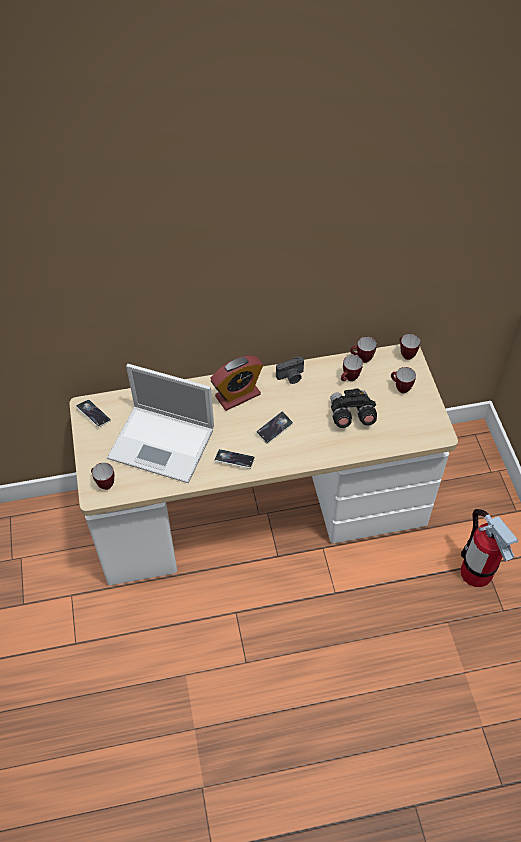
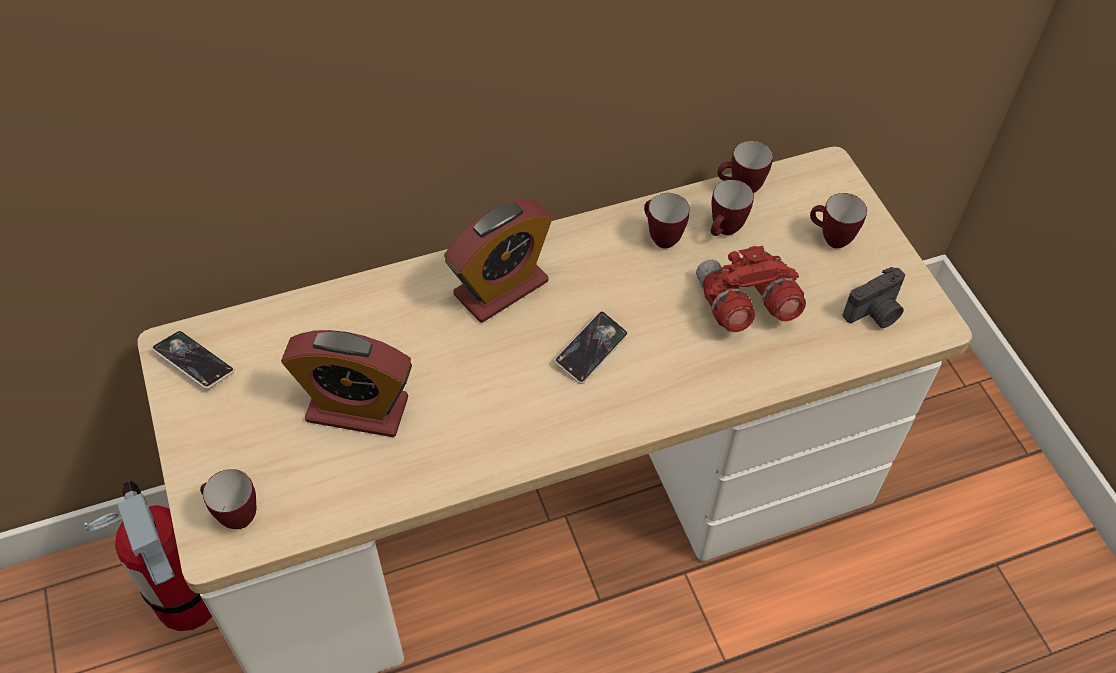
camera: 10 degrees left, 0 degrees up
(163, 443) = (357, 409): laptop -> alarm clock
(234, 460) = (518, 427): phone -> none
(291, 377) = (605, 239): camera -> camera (875, 313)
(351, 415) = (744, 305): black binoculars -> red binoculars
(405, 354) = (824, 171): mug -> mug (660, 237)
(475, 572) = (982, 582): fire extinguisher -> fire extinguisher (187, 600)

